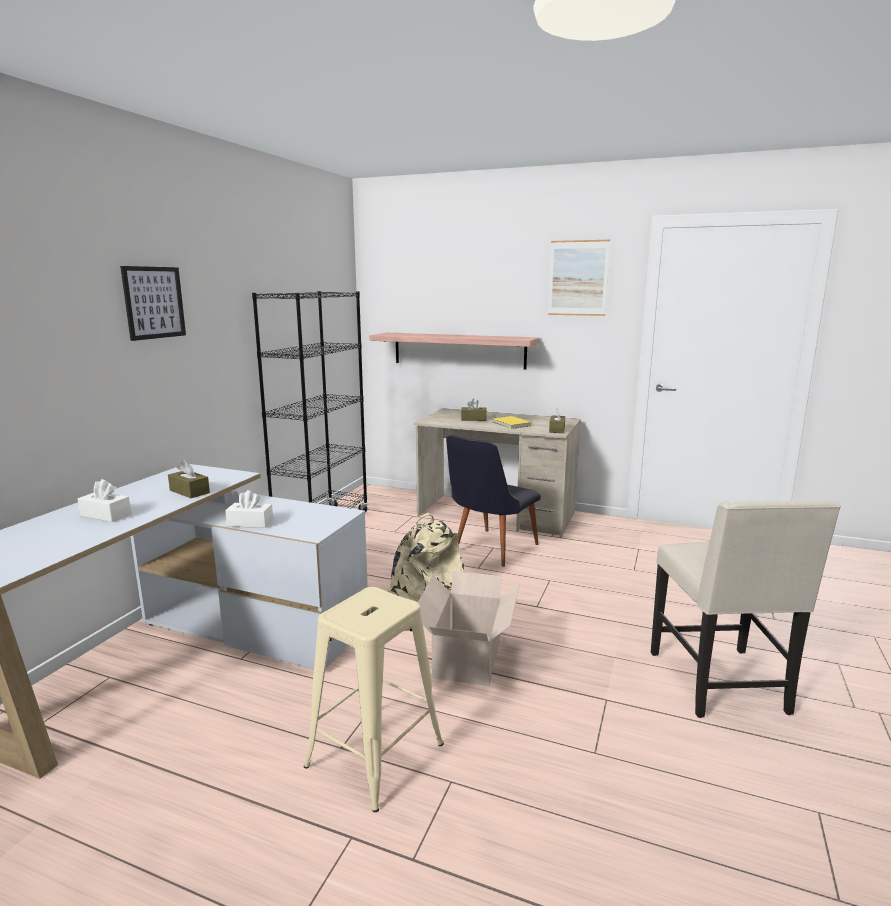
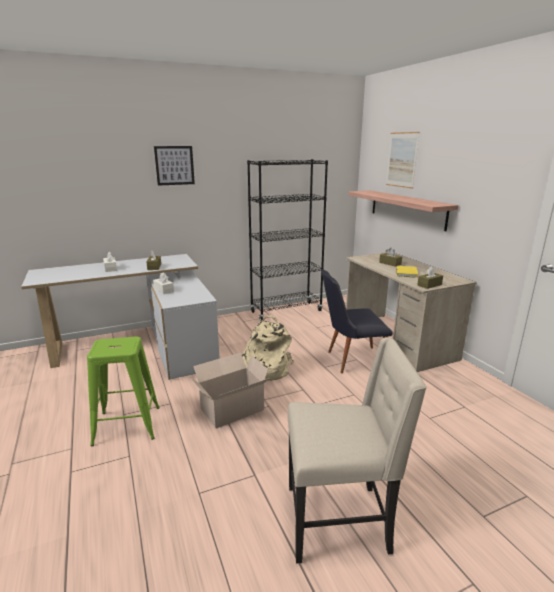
camera: 45 degrees right, 5 degrees up
(376, 754) = (128, 425): beige stool -> green stool
(578, 278) = (493, 153): picture -> picture (402, 160)
(720, 684) = (339, 519): beige chair -> beige chair turned 135 degrees counterclockwise

